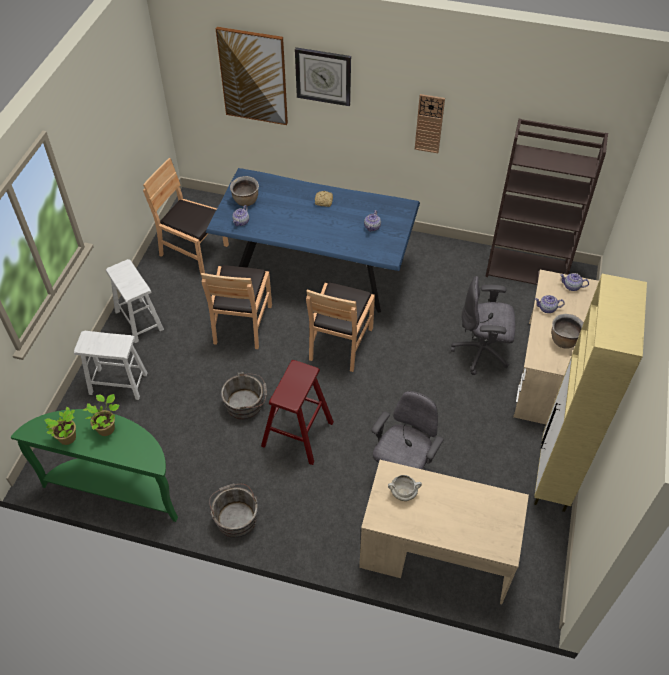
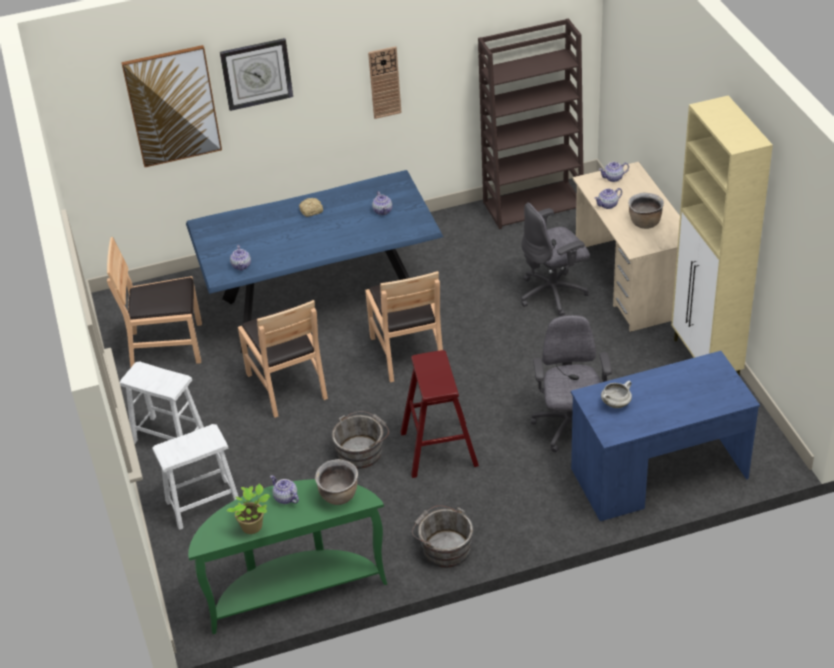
camera: 30 degrees left, 10 degrees down
(107, 428) = (285, 498): potted plant -> teapot
(246, 201) = (227, 246): brown cooking pot -> brown cooking pot (339, 496)
(435, 554) = (658, 474): beige desk -> blue desk

